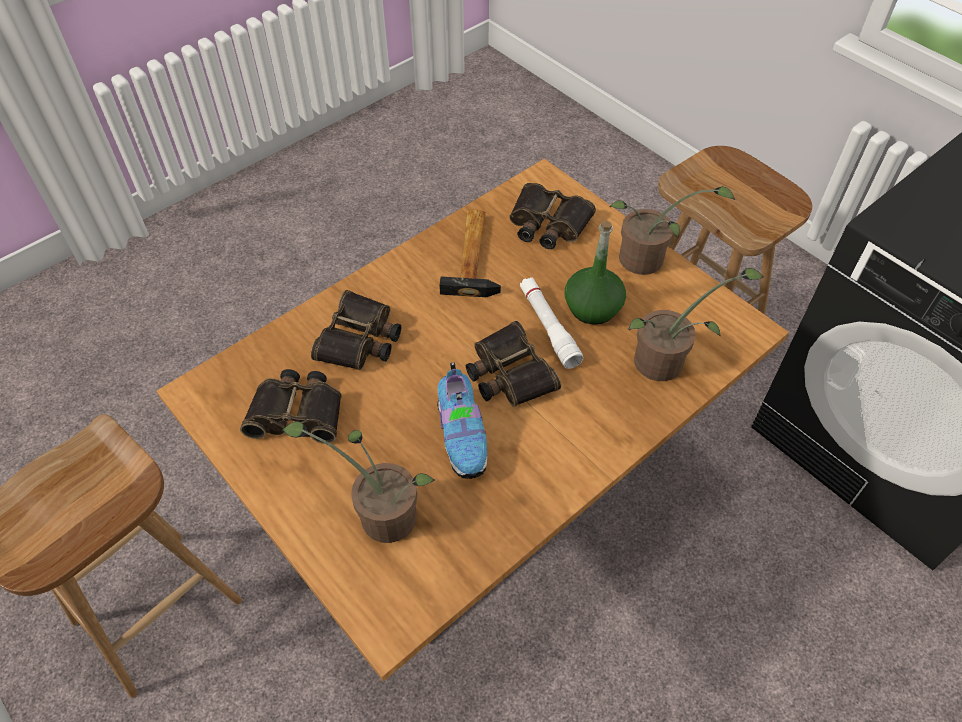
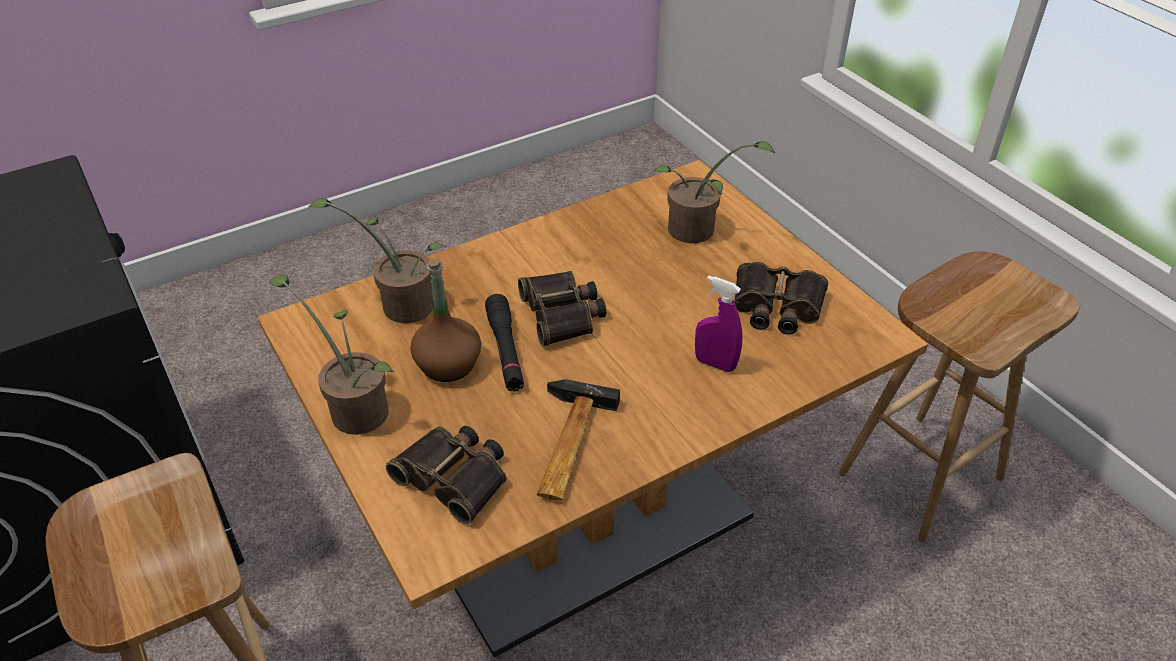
camera: 170 degrees left, 10 degrees down
(360, 339) = (715, 364): binoculars -> purple spray bottle
(462, 434) = (619, 272): shoe -> none
(548, 327) = (505, 350): white flashlight -> black flashlight
(592, 307) = (448, 364): green bottle -> brown bottle

